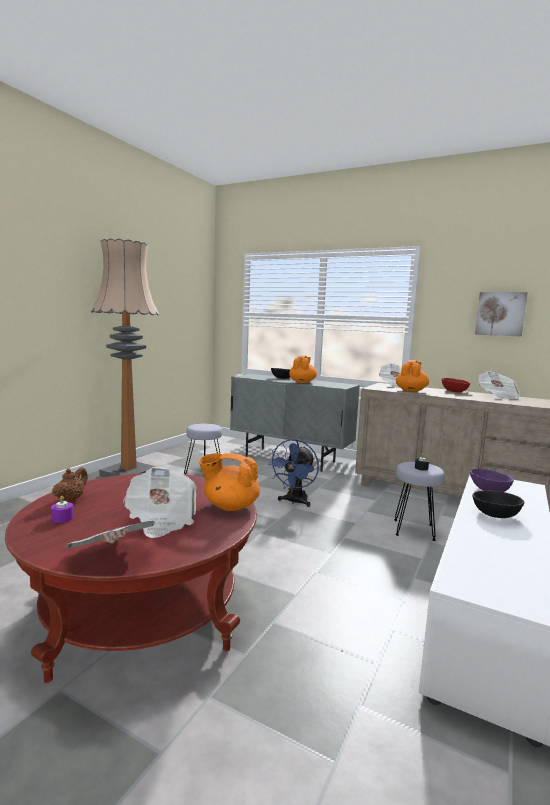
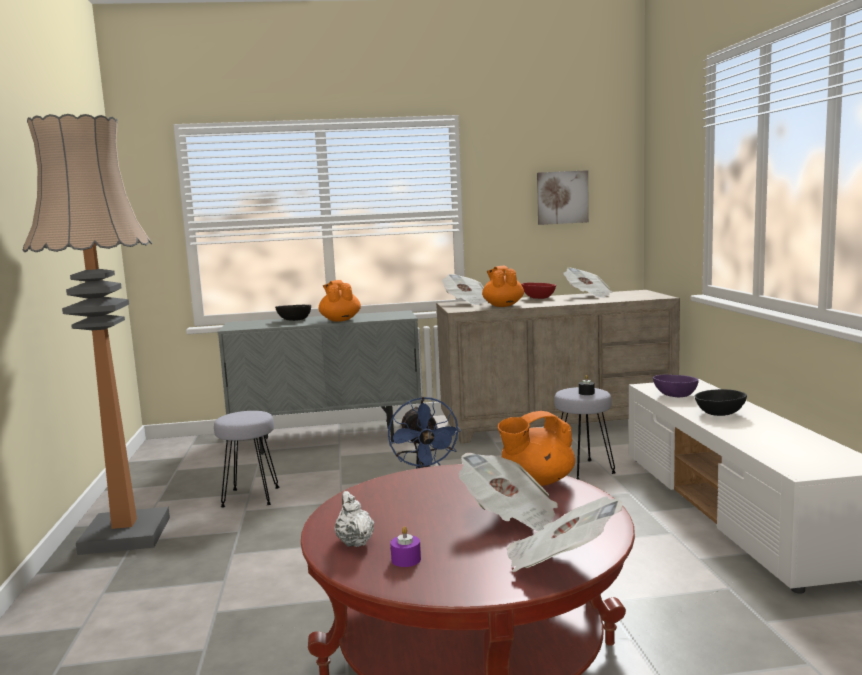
camera: 35 degrees left, 0 degrees up
(70, 499) = (354, 542): brown teapot -> white teapot

